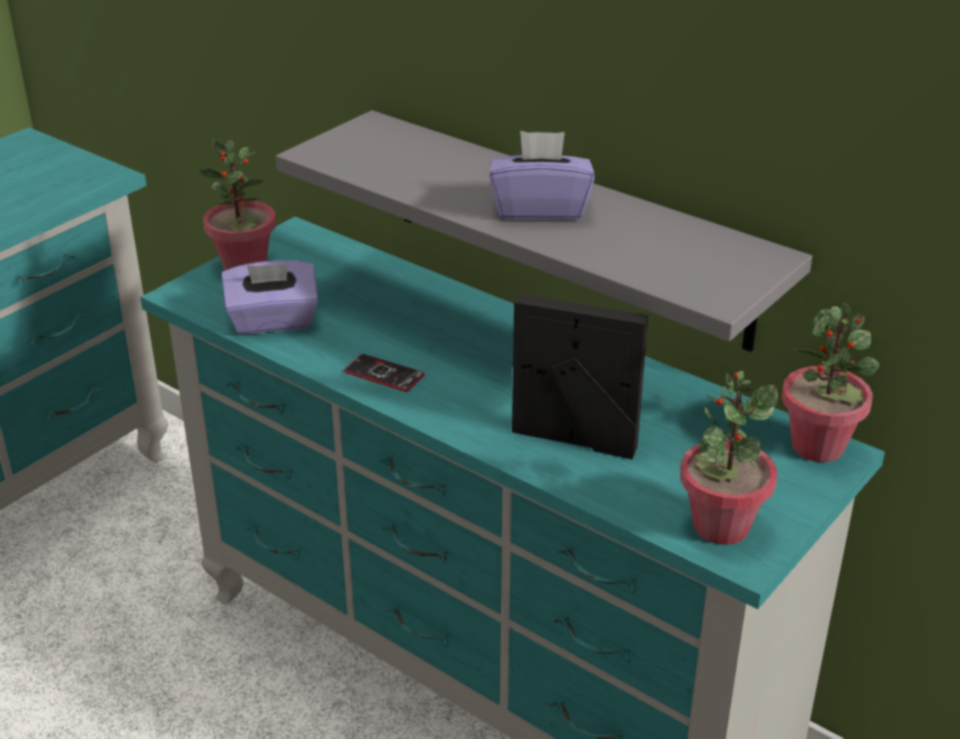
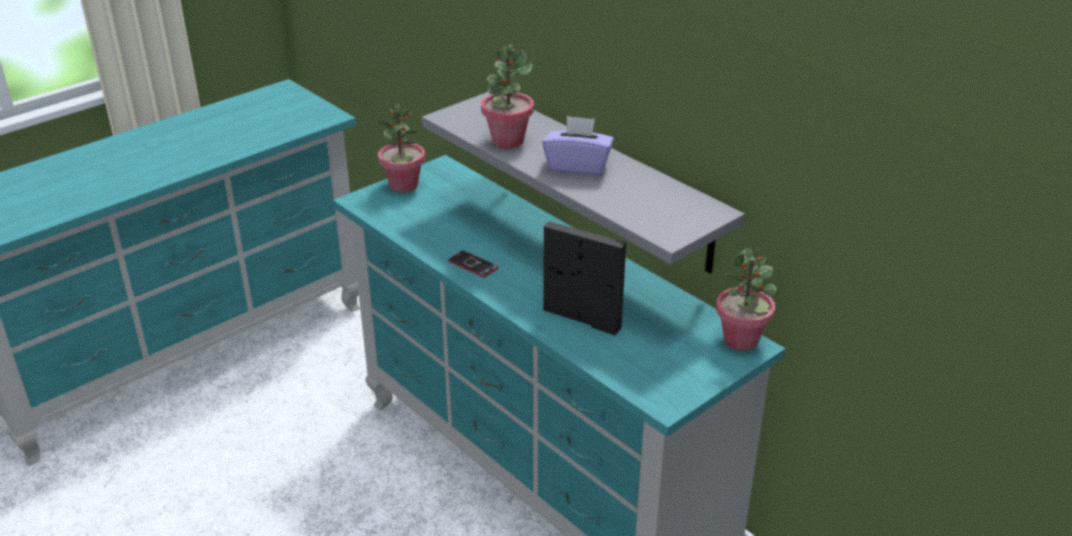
camera: 10 degrees right, 0 degrees up
(273, 322) = (412, 224): purple tissue box -> none
(720, 526) = (657, 383): potted plant -> potted plant (507, 141)

